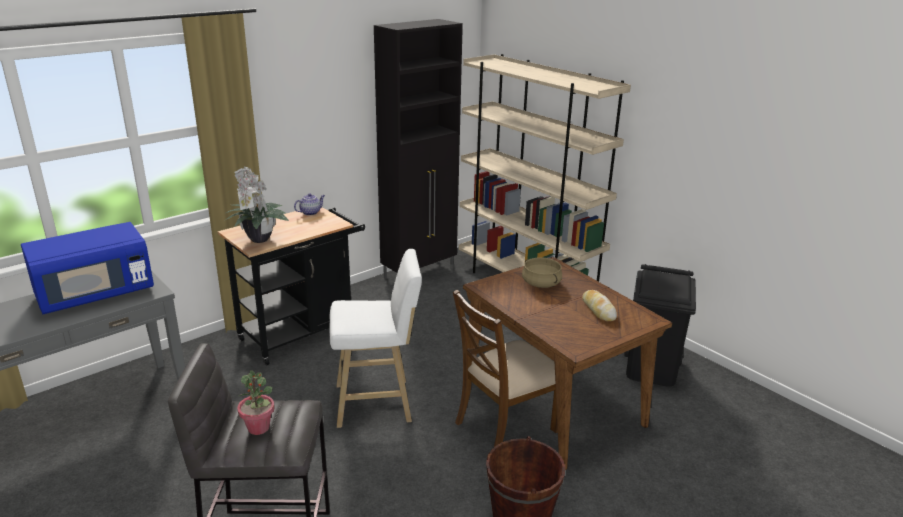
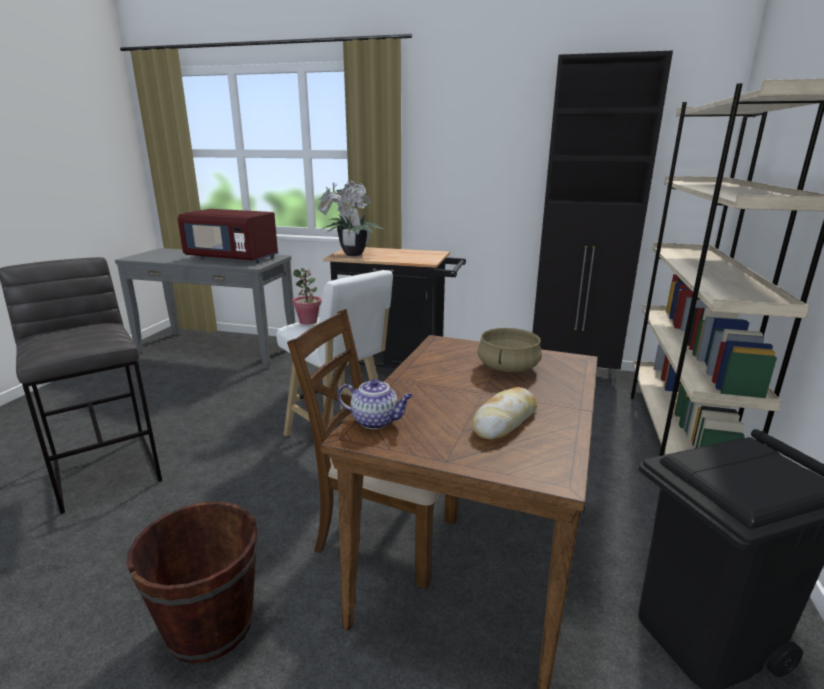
camera: 55 degrees right, 5 degrees down
(95, 294) = (233, 258): blue microwave -> red microwave
(259, 427) = (61, 334): potted plant -> potted plant (308, 321)
(310, 212) = (430, 253): teapot -> teapot (376, 421)

